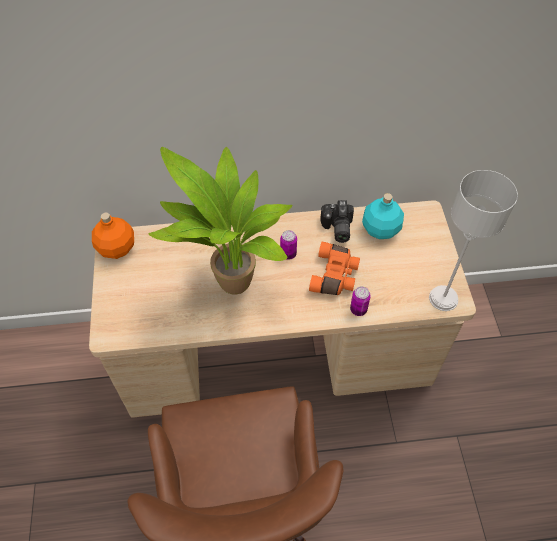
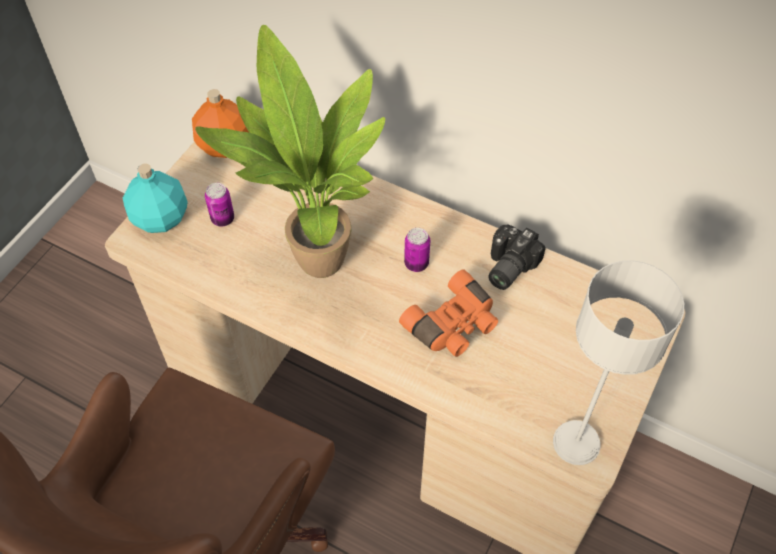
camera: 35 degrees right, 0 degrees up
(358, 309) = (446, 386): can -> can (223, 219)
(381, 230) = (567, 301): turquoise bottle -> turquoise bottle (161, 219)

